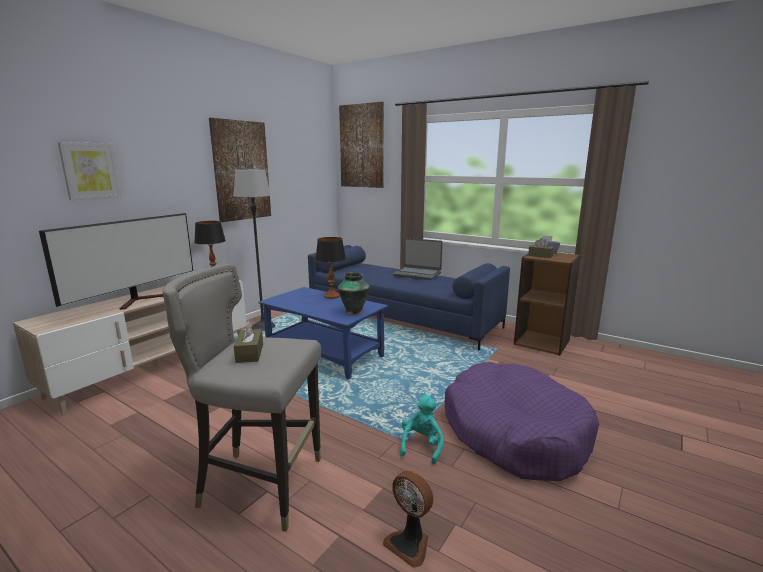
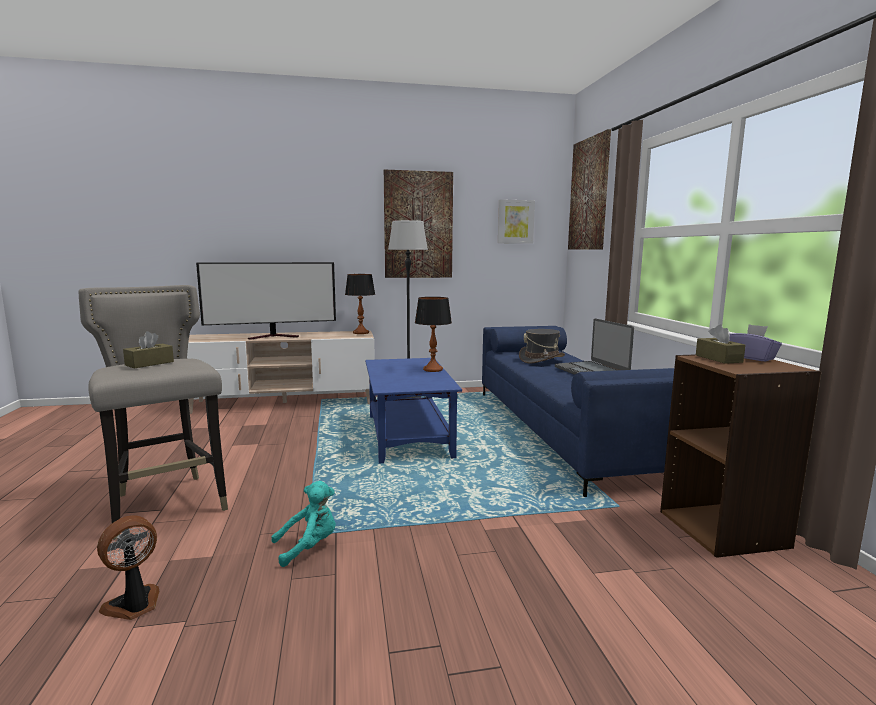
camera: 45 degrees right, 5 degrees down
(90, 171) = (263, 220): picture -> picture (515, 221)
(354, 311) = (412, 385): vase -> none
(372, 272) = (541, 359): none -> grey hat
(409, 543) = (134, 605): fan -> fan turned 45 degrees clockwise
(514, 433) = (417, 595): purple dog bed -> none

